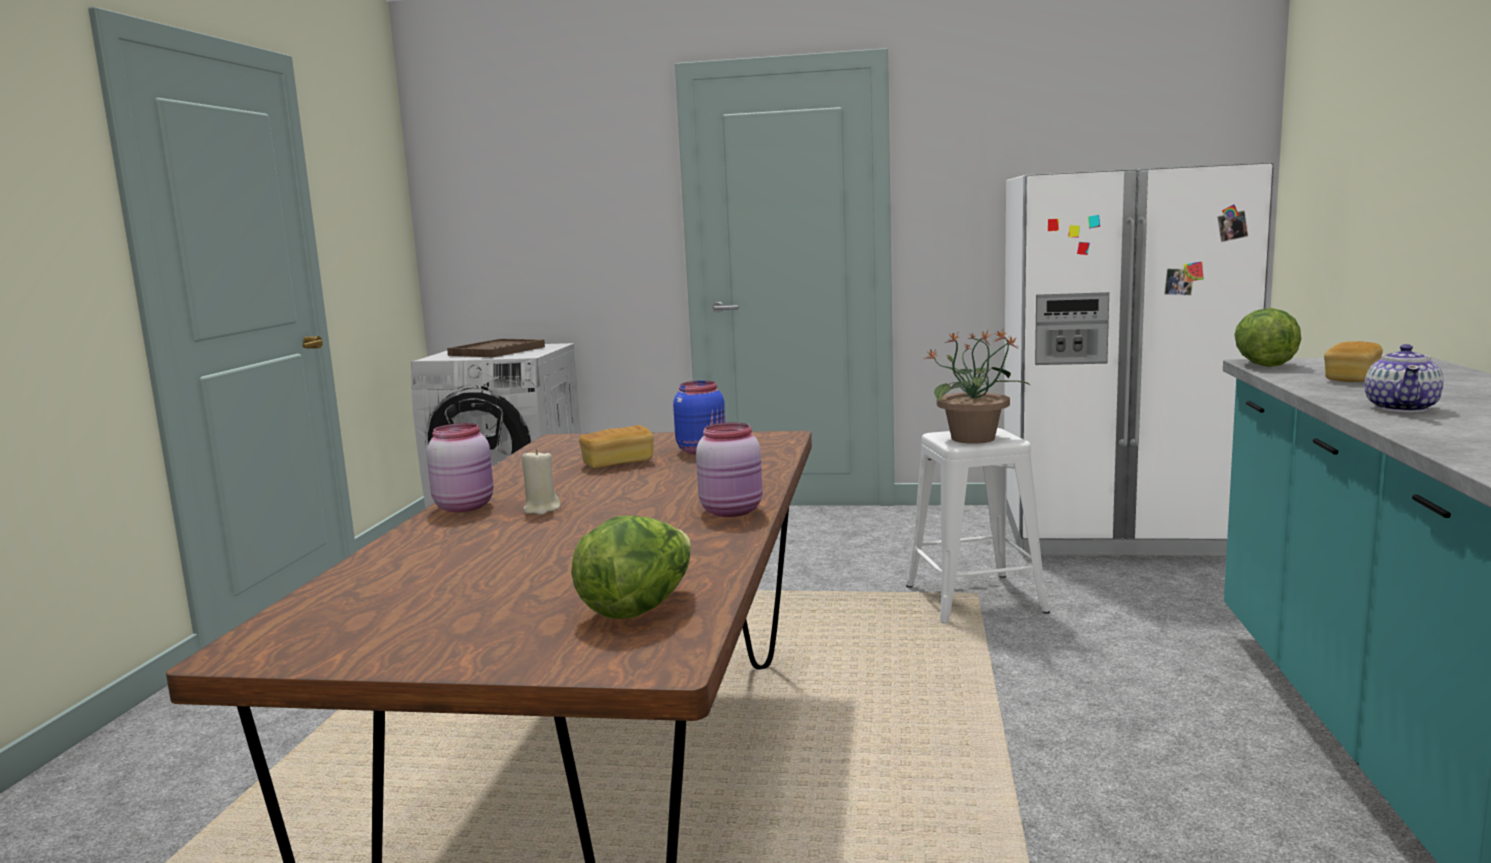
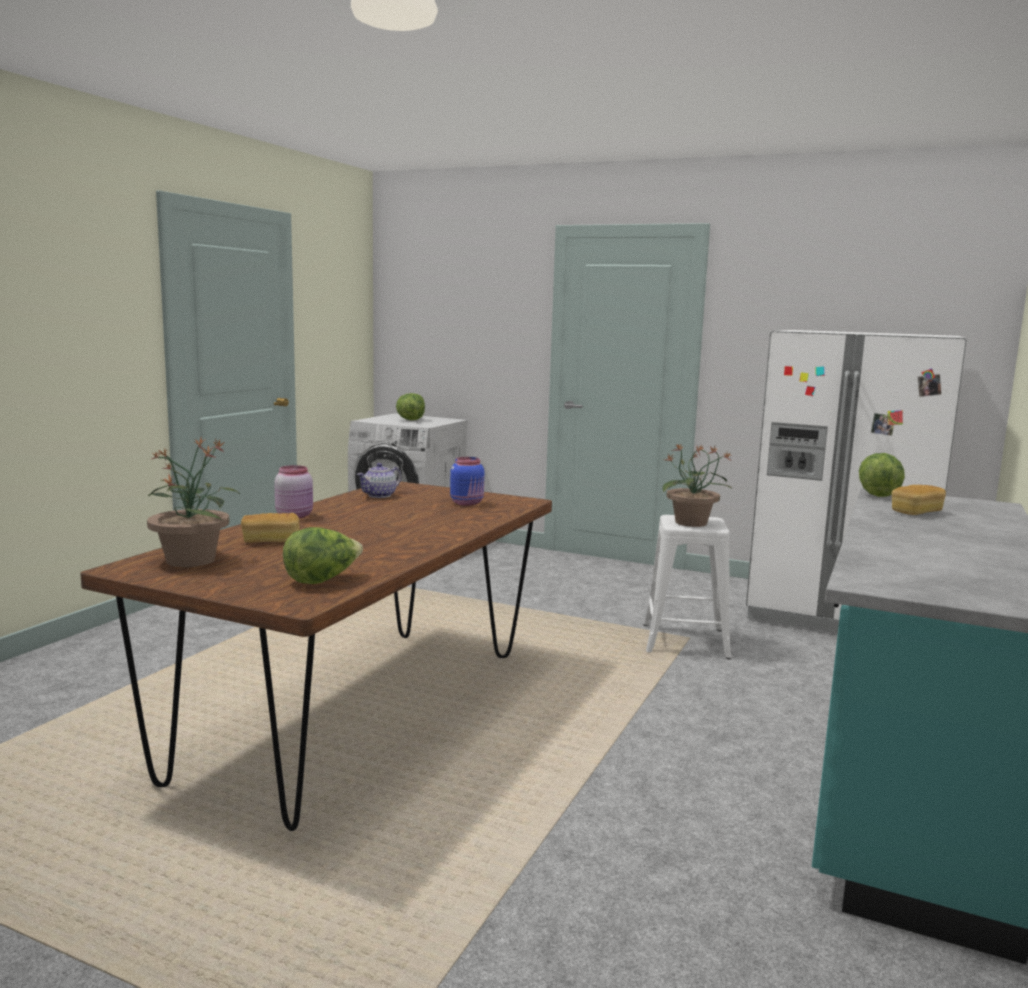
camera: 15 degrees right, 0 degrees up
(365, 610) = (191, 560): none -> potted plant
(497, 351) = (410, 420): brown tray -> lettuce
(541, 509) = (333, 524): beige candle -> none
(618, 463) = (407, 504): bread -> bread (271, 541)
(733, 511) = (436, 540): pink jar -> none
(1402, 408) = (897, 535): teapot -> teapot (380, 495)

